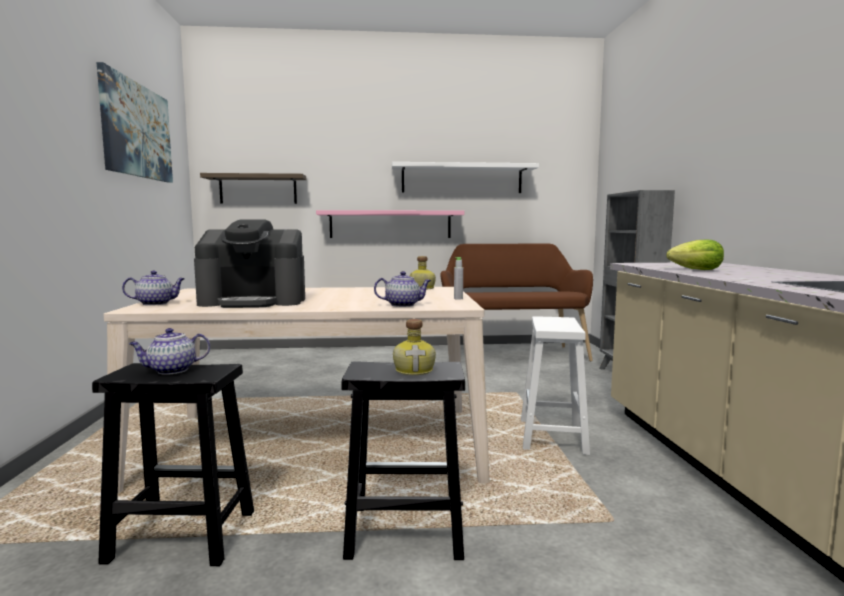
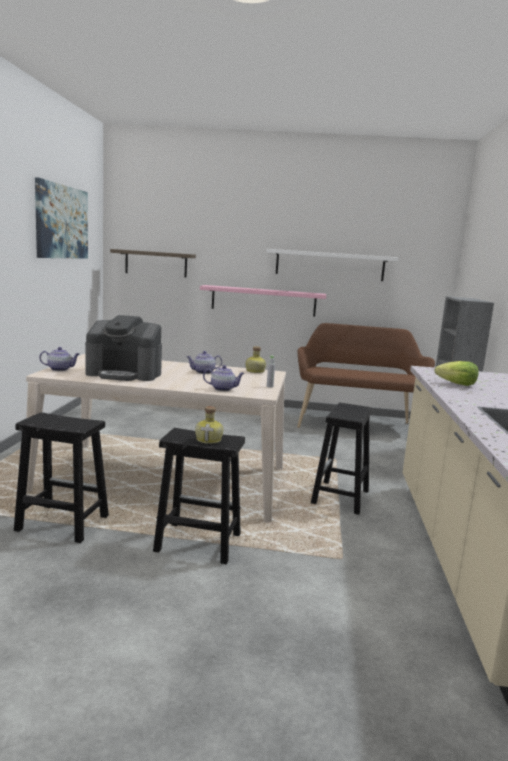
camera: 10 degrees right, 5 degrees up
(171, 370) = (61, 421): teapot -> teapot (203, 372)
(553, 437) = (340, 497): white stool -> black stool

